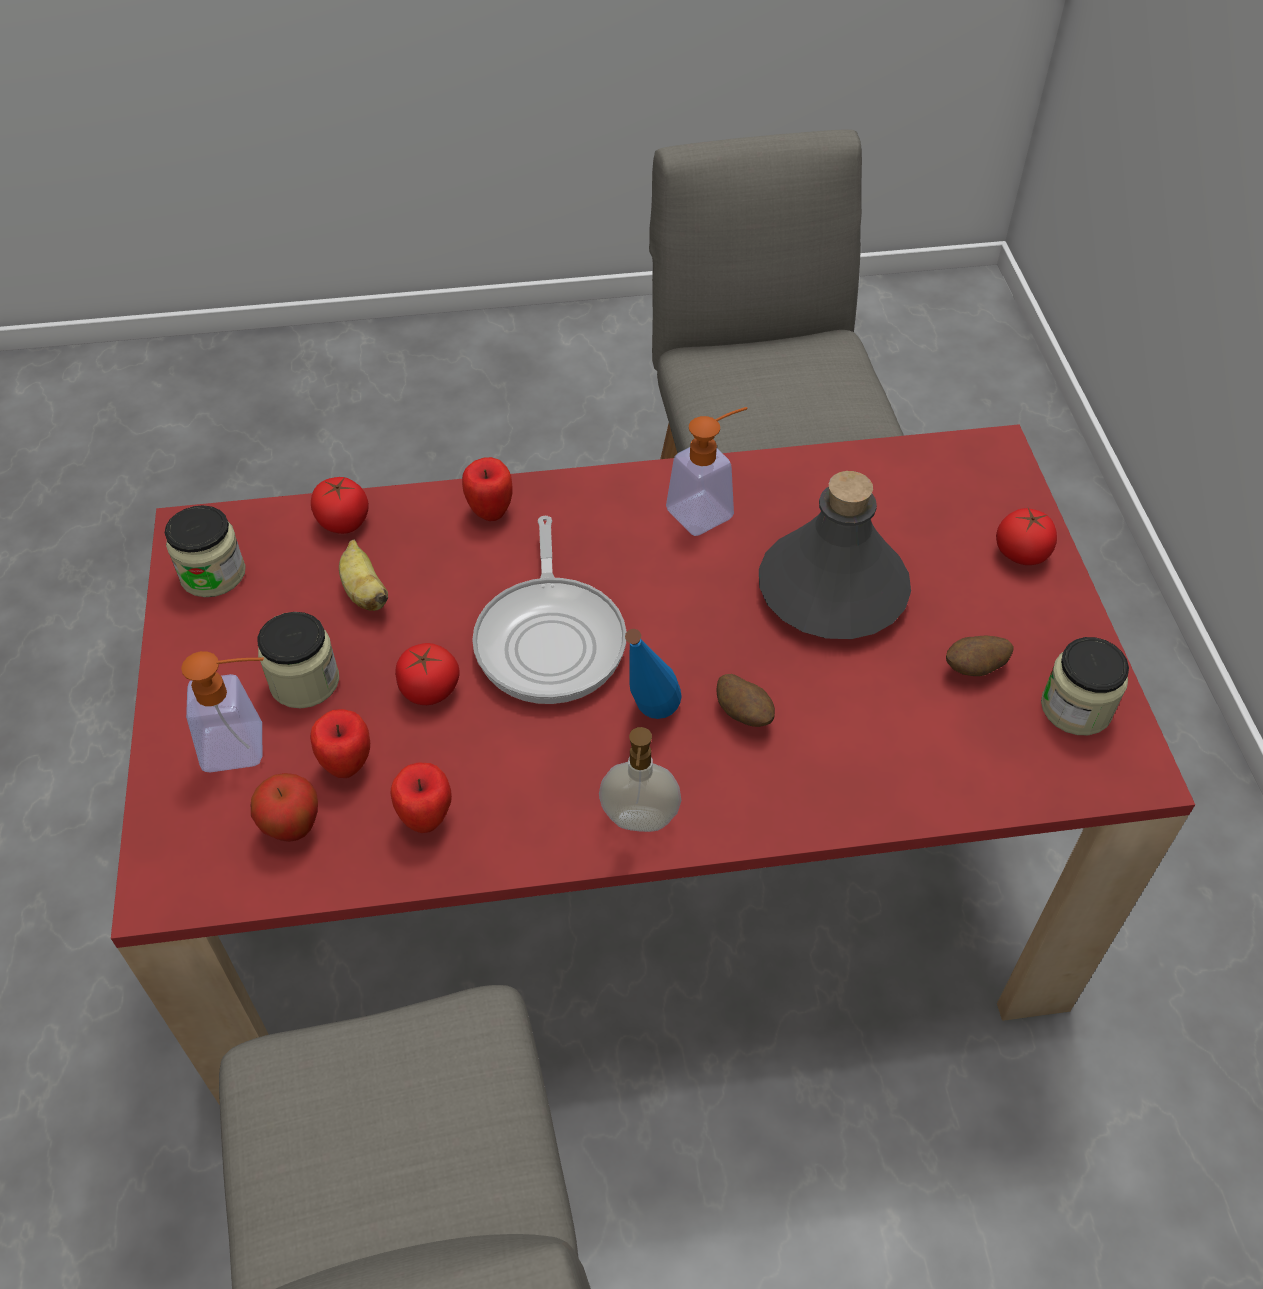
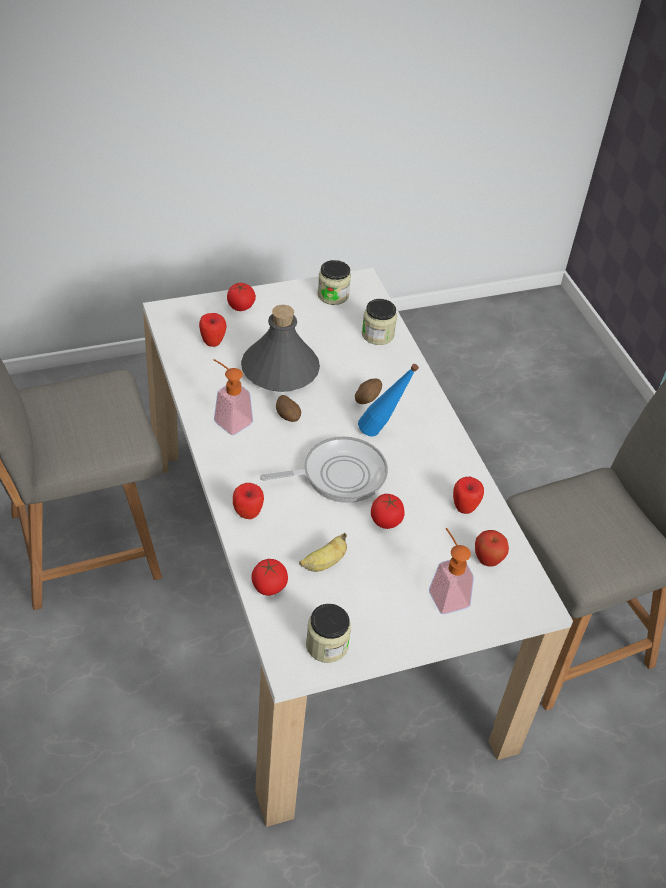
camera: 105 degrees left, 5 degrees down
(304, 681) = (396, 577): jar -> jar (377, 335)
(348, 766) = (444, 545): apple -> apple (212, 342)
(631, 868) = (316, 588): red dining table -> white dining table
(639, 822) = (438, 431): soap dispenser -> none
(975, 669) = (318, 324): potato -> potato (288, 417)

